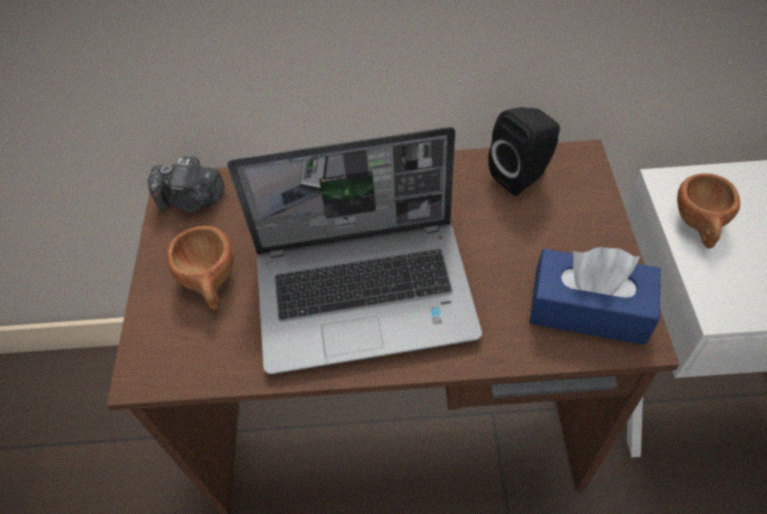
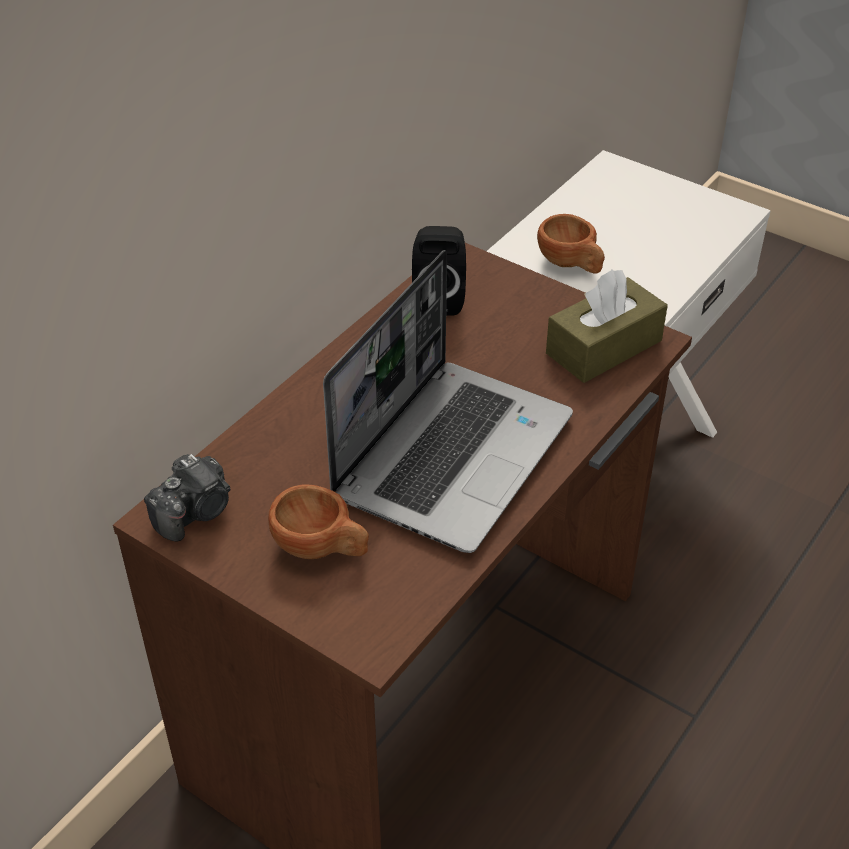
camera: 55 degrees left, 10 degrees down
(588, 309) = (604, 347): blue tissue box -> brown tissue box

